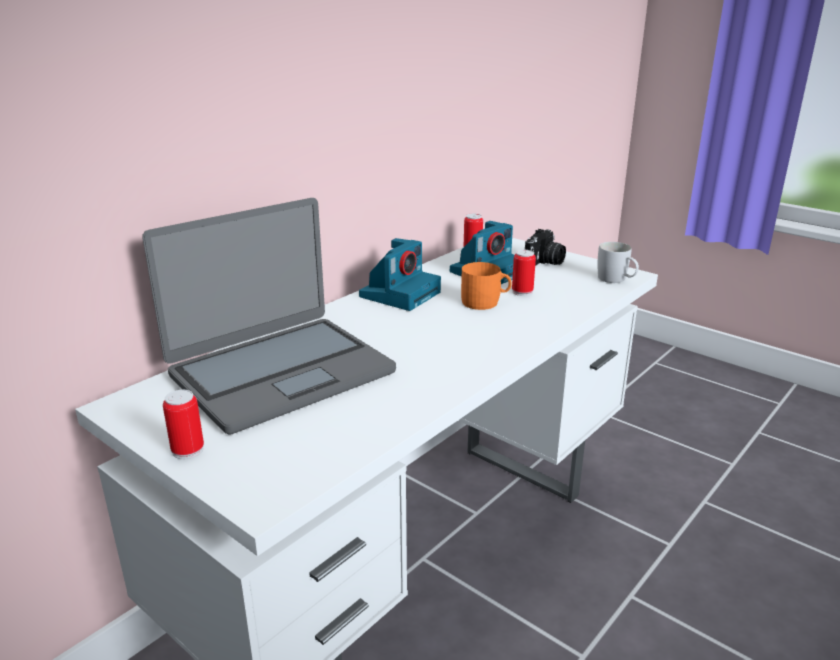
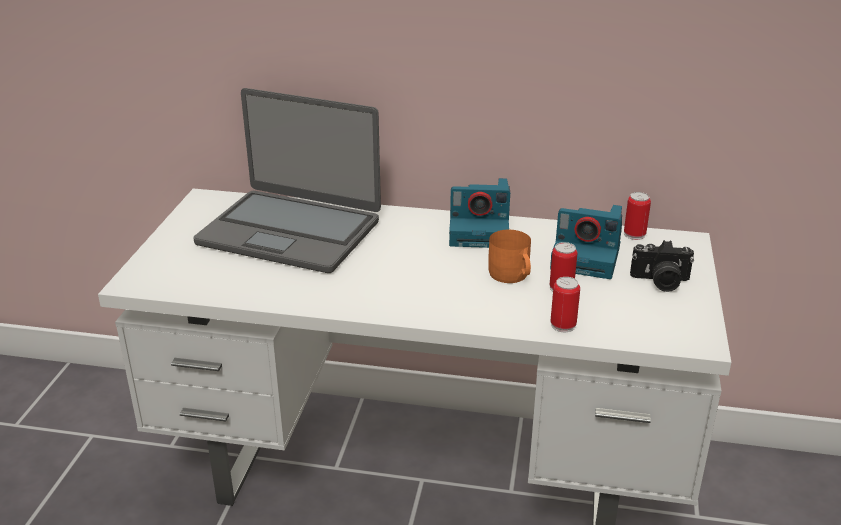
camera: 60 degrees right, 5 degrees up
(188, 450) = (171, 239): can -> can (563, 325)
(616, 280) = (670, 336): white mug -> none

